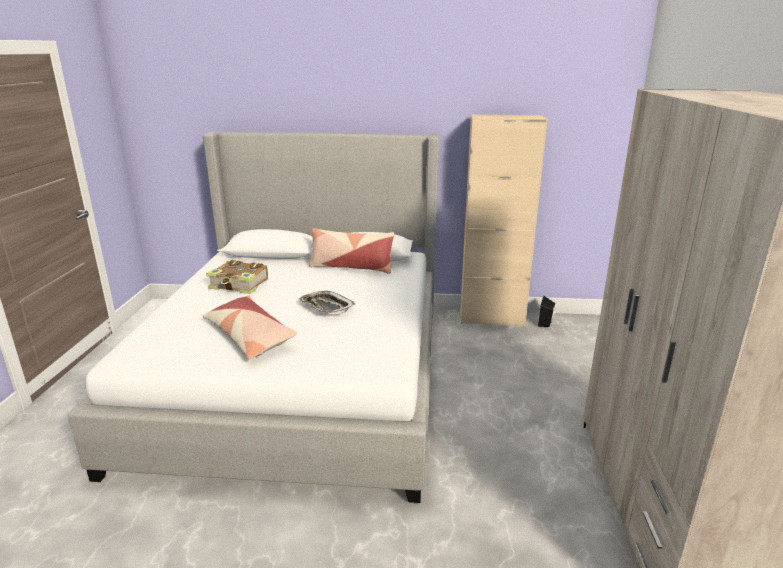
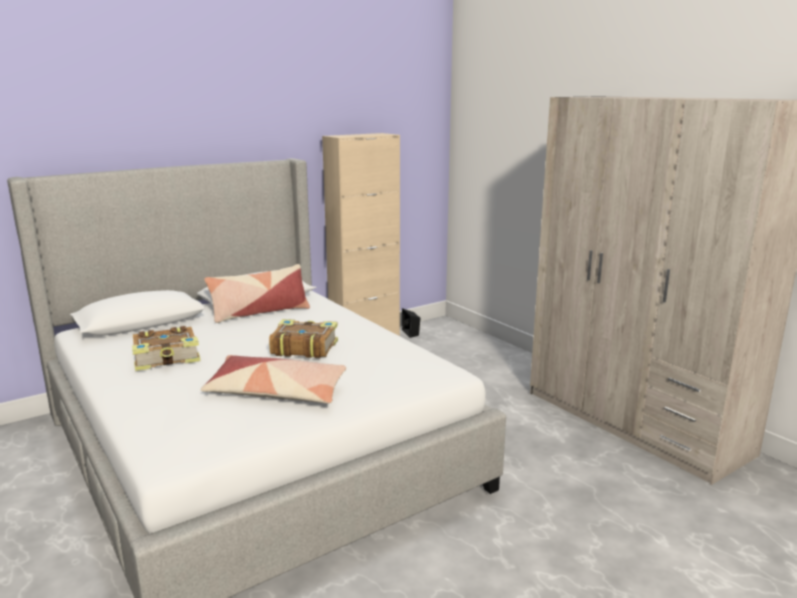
camera: 40 degrees left, 5 degrees down
(326, 306) = (303, 348): tray -> book

